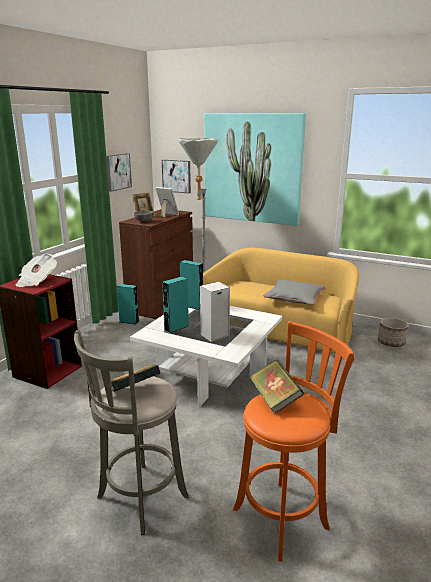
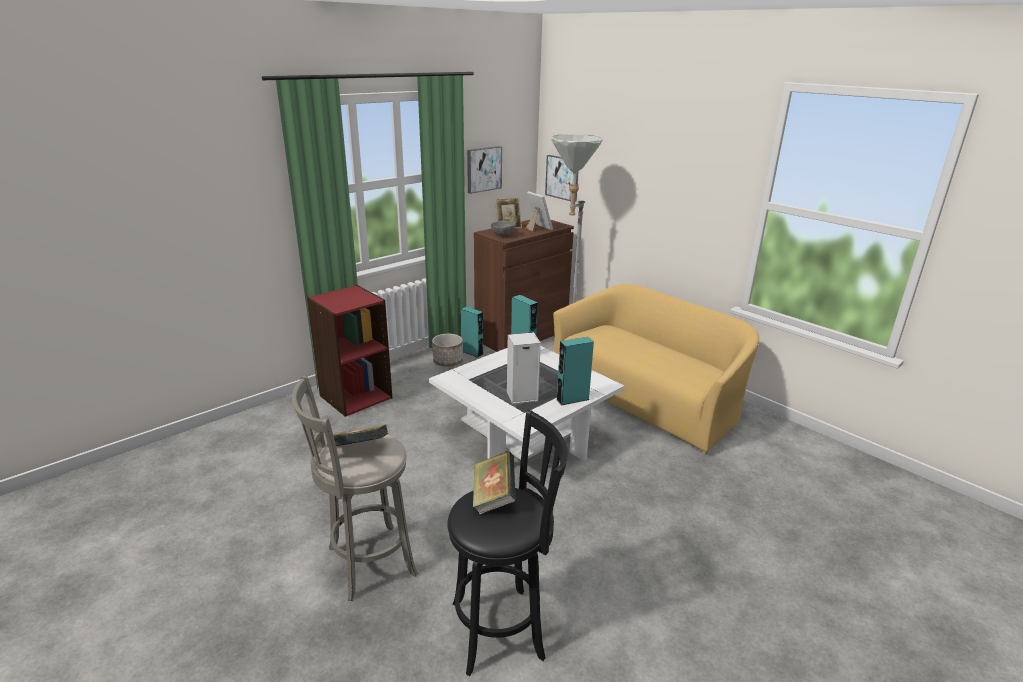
camera: 20 degrees right, 5 degrees up
(36, 281) = (348, 297): newspaper -> none
(176, 328) = (486, 377): turquoise speaker -> turquoise speaker (572, 399)
(252, 168) = (650, 179): picture -> none
(284, 516) = (503, 629): orange stool -> black stool
(294, 297) = (662, 362): grey pillow -> none
(391, 342) = (791, 447): planter -> planter (448, 361)

